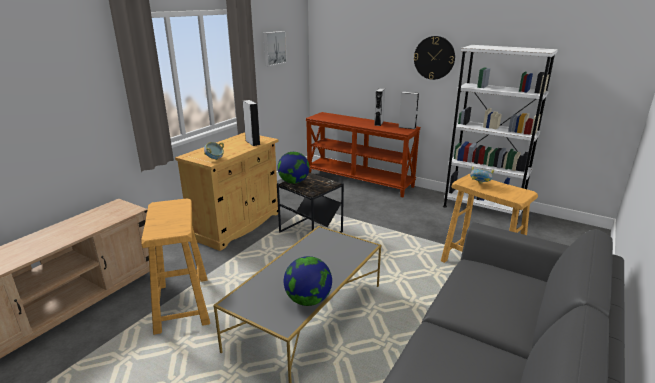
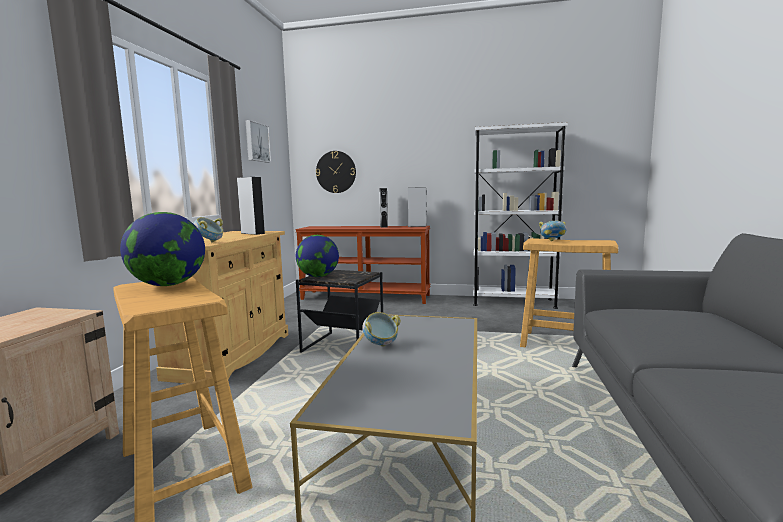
camera: 20 degrees left, 15 degrees down
(296, 258) = (380, 345): none -> bowl
(308, 300) = (449, 383): globe -> globe (168, 285)
(434, 58) = (437, 150): wall clock -> wall clock (336, 172)

